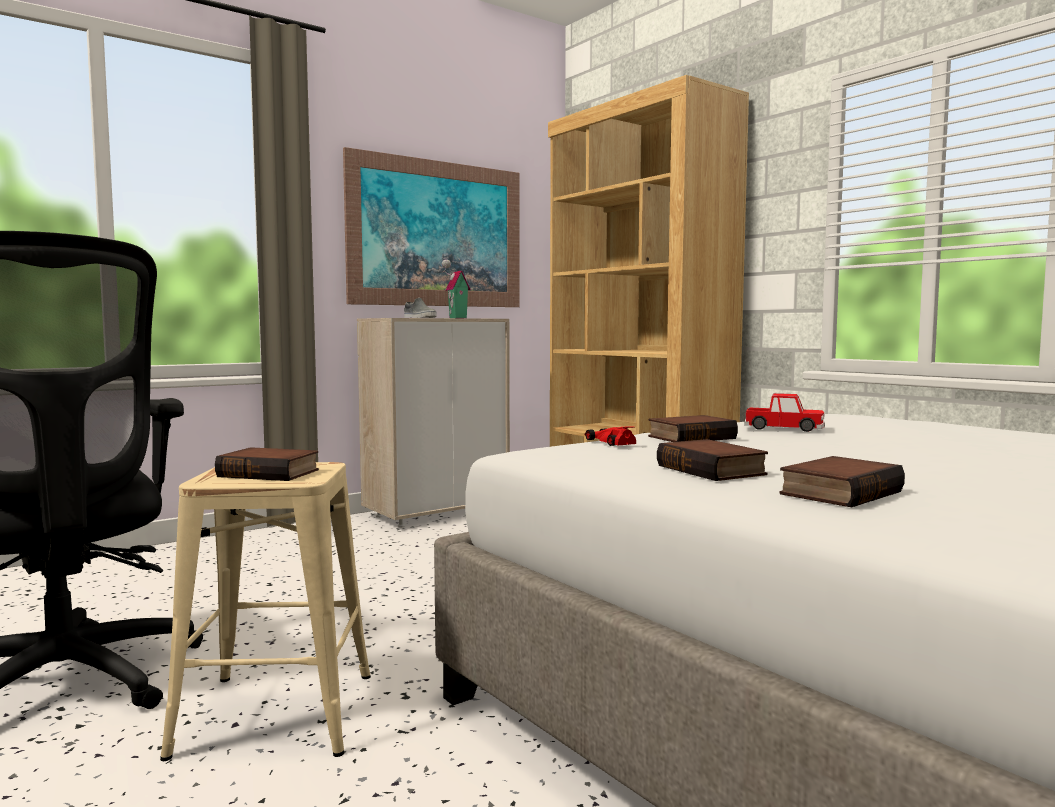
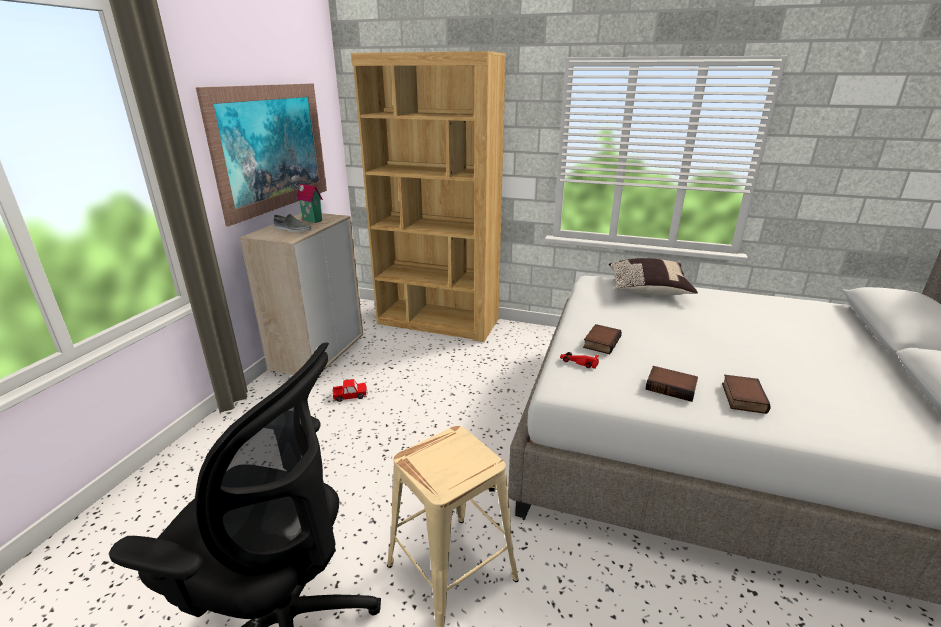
camera: 35 degrees left, 20 degrees up
(271, 473) = (451, 460): book -> none
(784, 428) = (614, 314): toy car -> toy car (350, 395)
(918, 423) = (647, 289): none -> pillow

